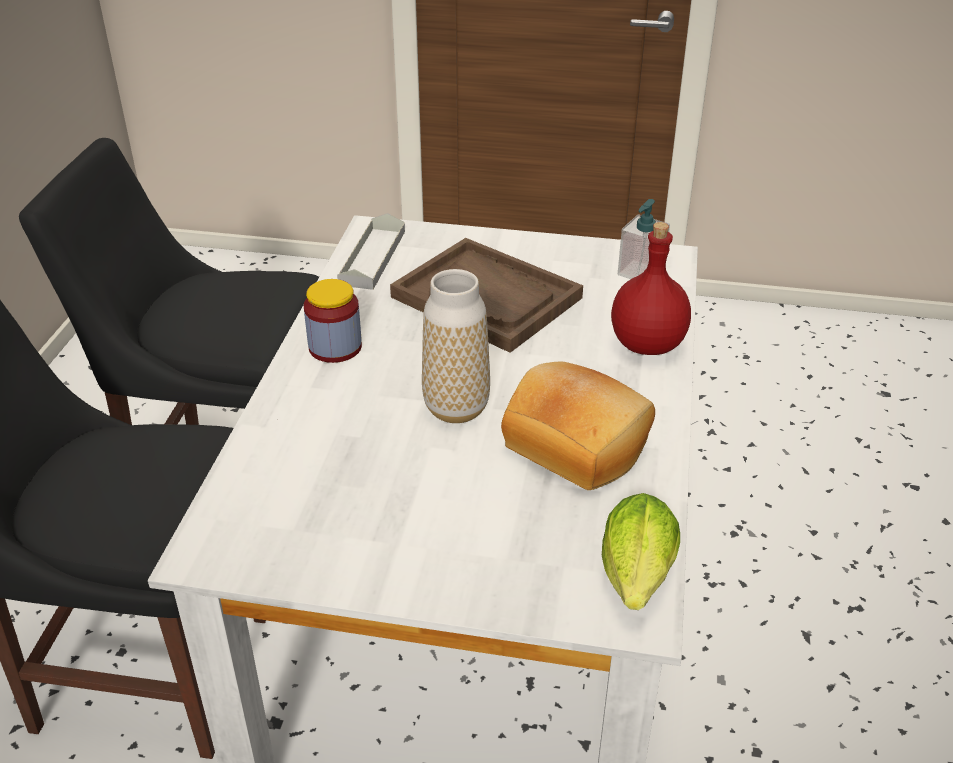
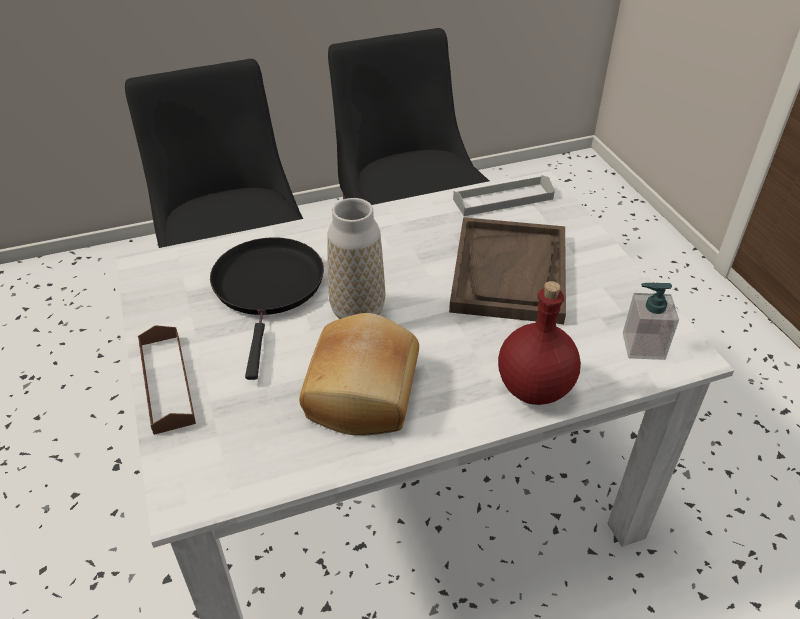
camera: 60 degrees right, 5 degrees up
(335, 347) = (380, 229): jar -> none
(356, 459) = (268, 288): none -> black frying pan
(447, 587) = (166, 382): none -> brown tray
(636, 581) = (221, 484): lettuce -> none

